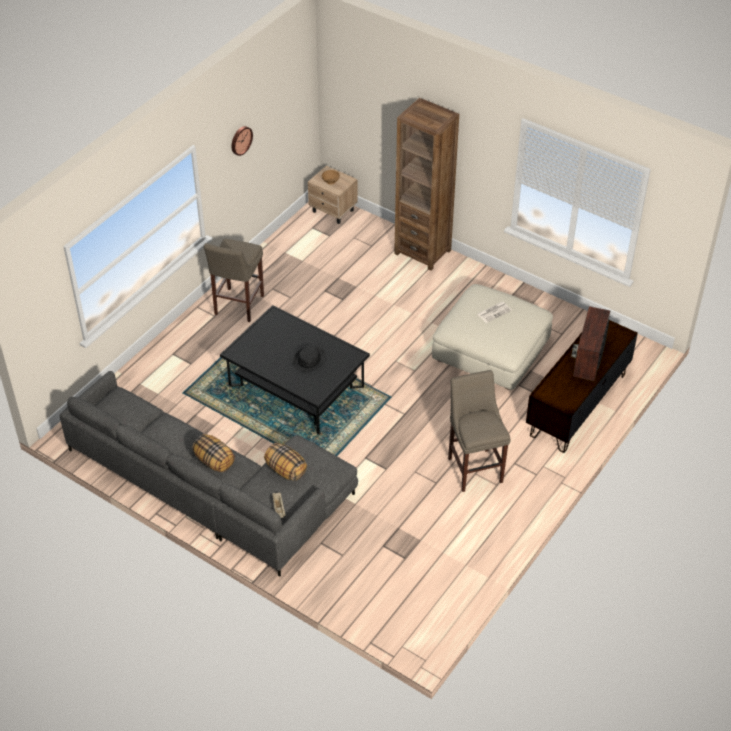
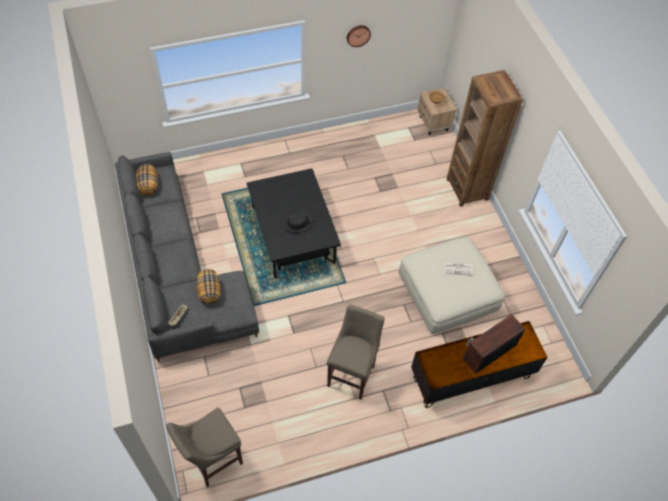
camera: 35 degrees right, 10 degrees up
(214, 461) = (173, 256): pillow -> pillow (148, 186)
(237, 306) = (309, 155): beige stool -> beige stool (212, 460)

